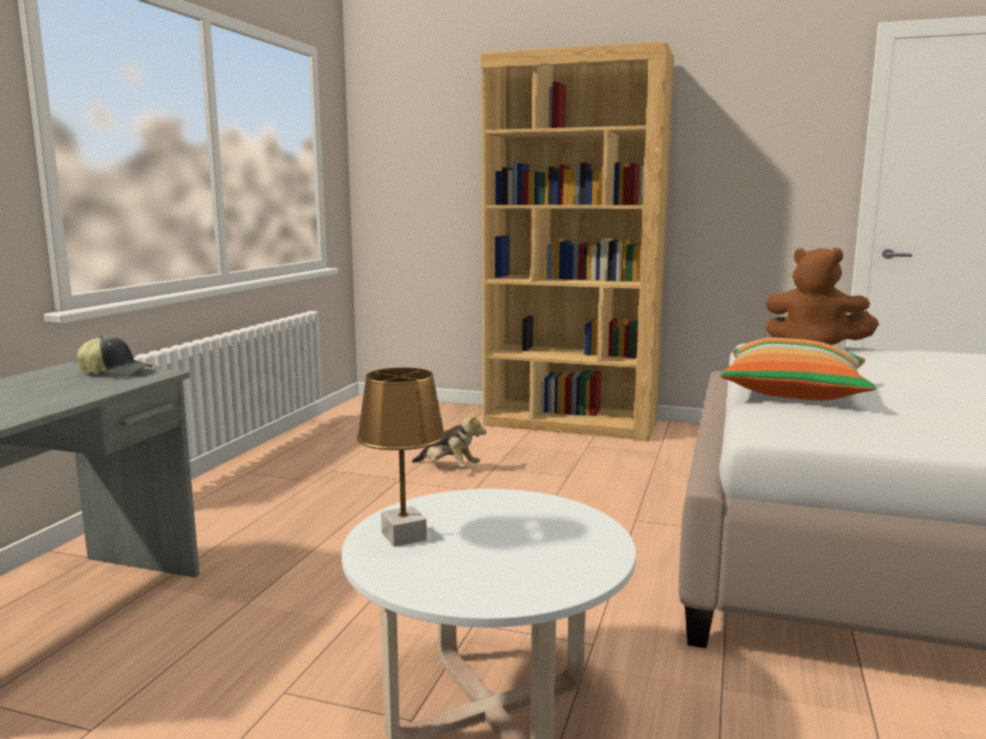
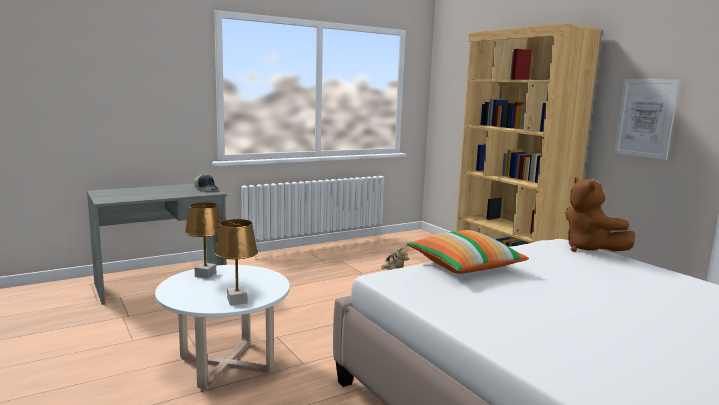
camera: 40 degrees right, 0 degrees up
(582, 555) = (236, 301): none -> brown table lamp
(748, 176) = (645, 118): none -> picture

